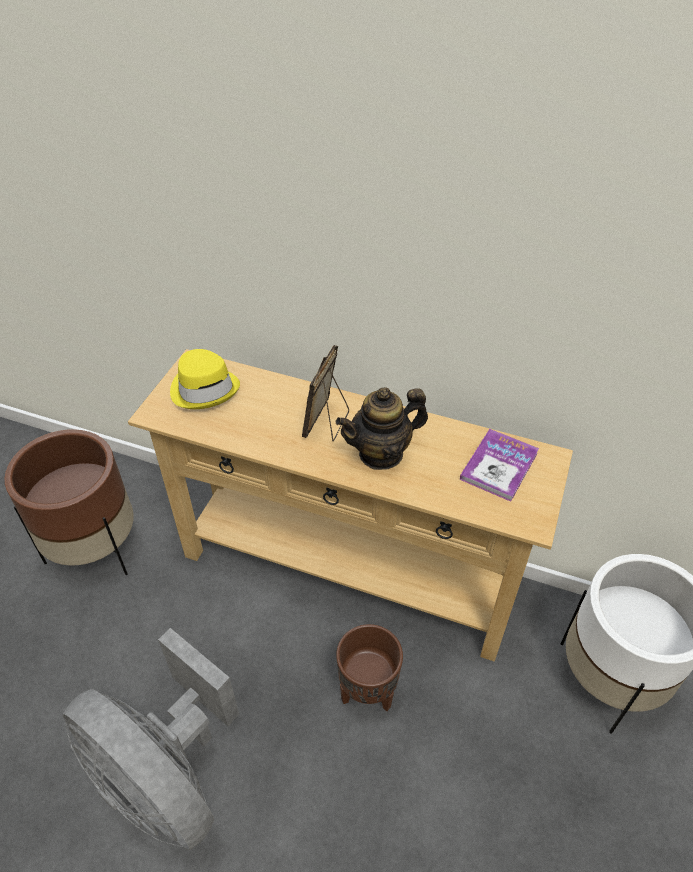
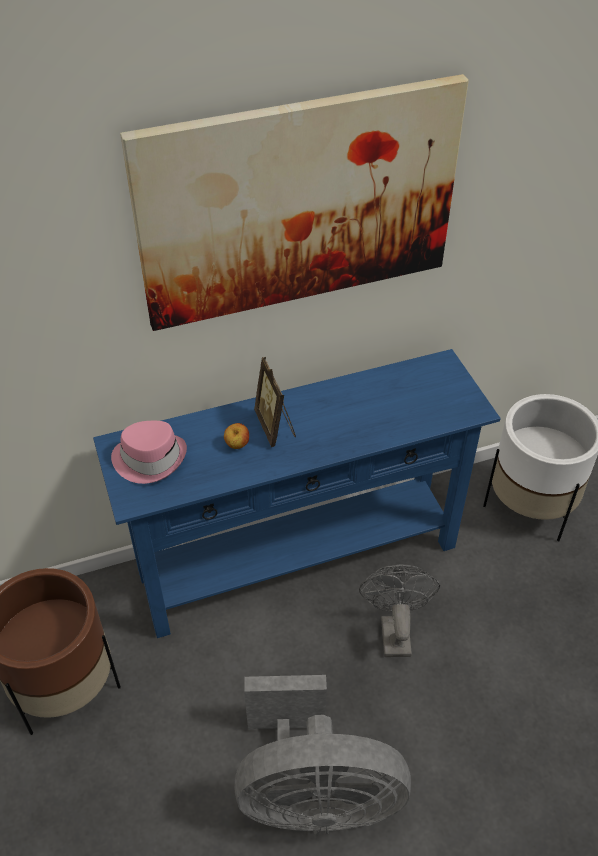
camera: 40 degrees left, 0 degrees up
(204, 389) = (150, 458): yellow hat -> pink hat
(279, 419) = (237, 445): none -> apple
(346, 572) = (298, 559): beige console table -> blue console table
(366, 692) = (394, 630): brown planter -> grey fan
(381, 453) = (337, 425): teapot -> none
(407, 190) = (299, 204): none -> picture
(499, 466) = (420, 386): book -> none

